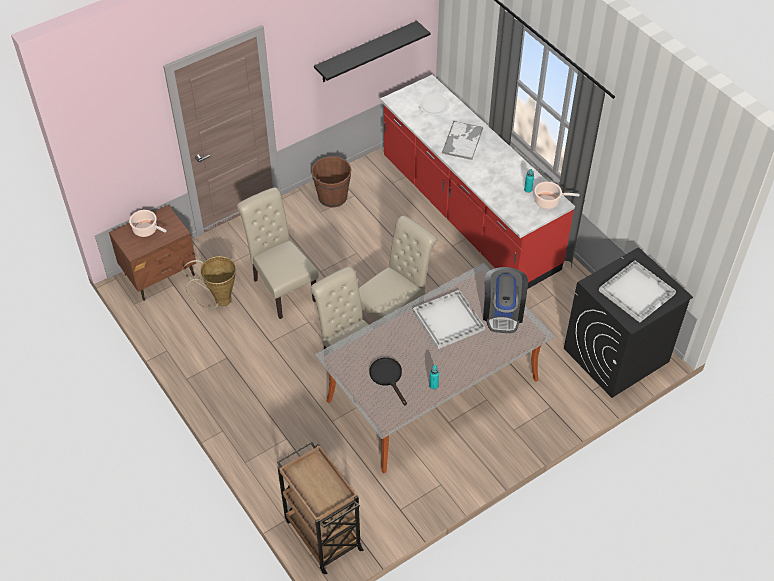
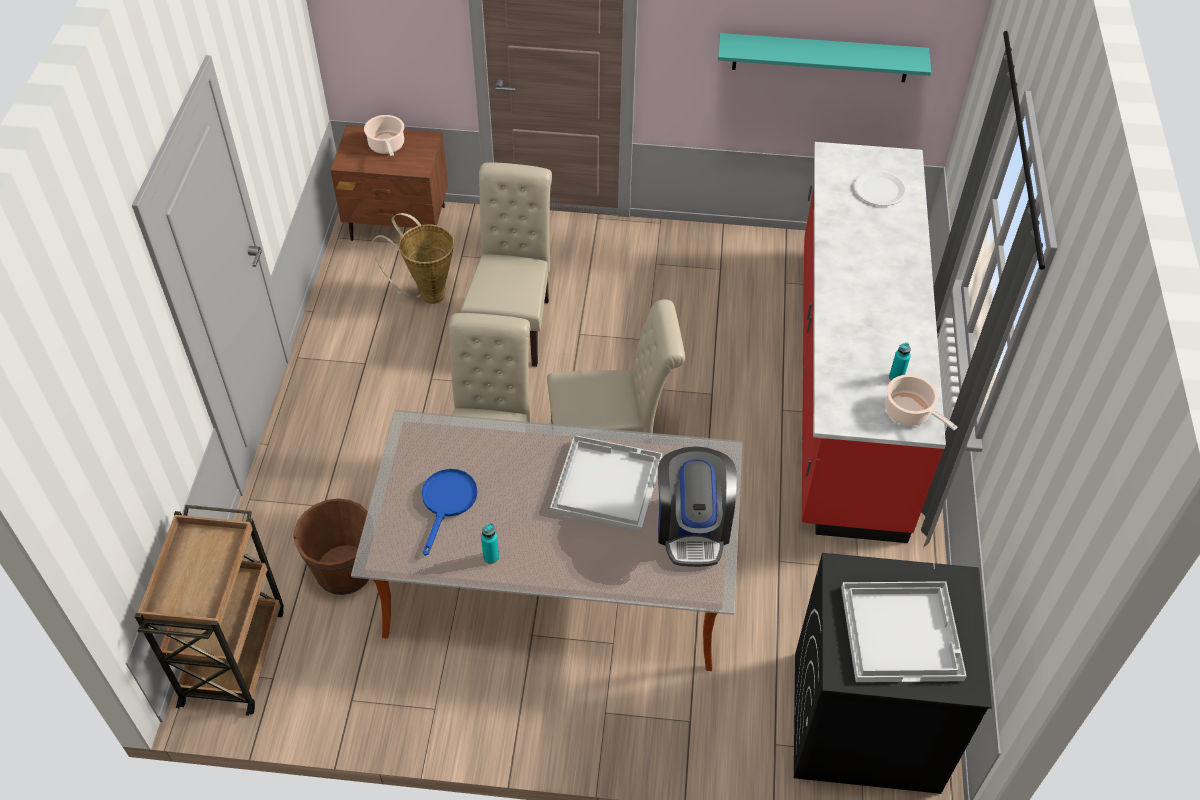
camera: 40 degrees right, 0 degrees up
(332, 197) = (690, 255): brown bucket -> brown bucket (344, 571)
(366, 52) = (820, 57): black shelf -> turquoise shelf
(388, 377) = (447, 502): black frying pan -> blue frying pan
(462, 140) = (871, 256): tray -> none
(503, 312) = (693, 527): coffee machine -> coffee machine turned 45 degrees counterclockwise

